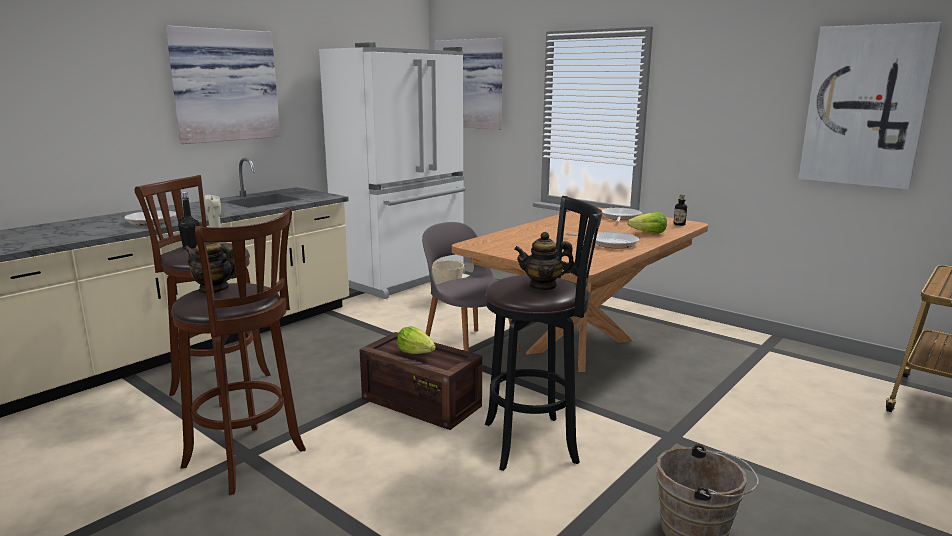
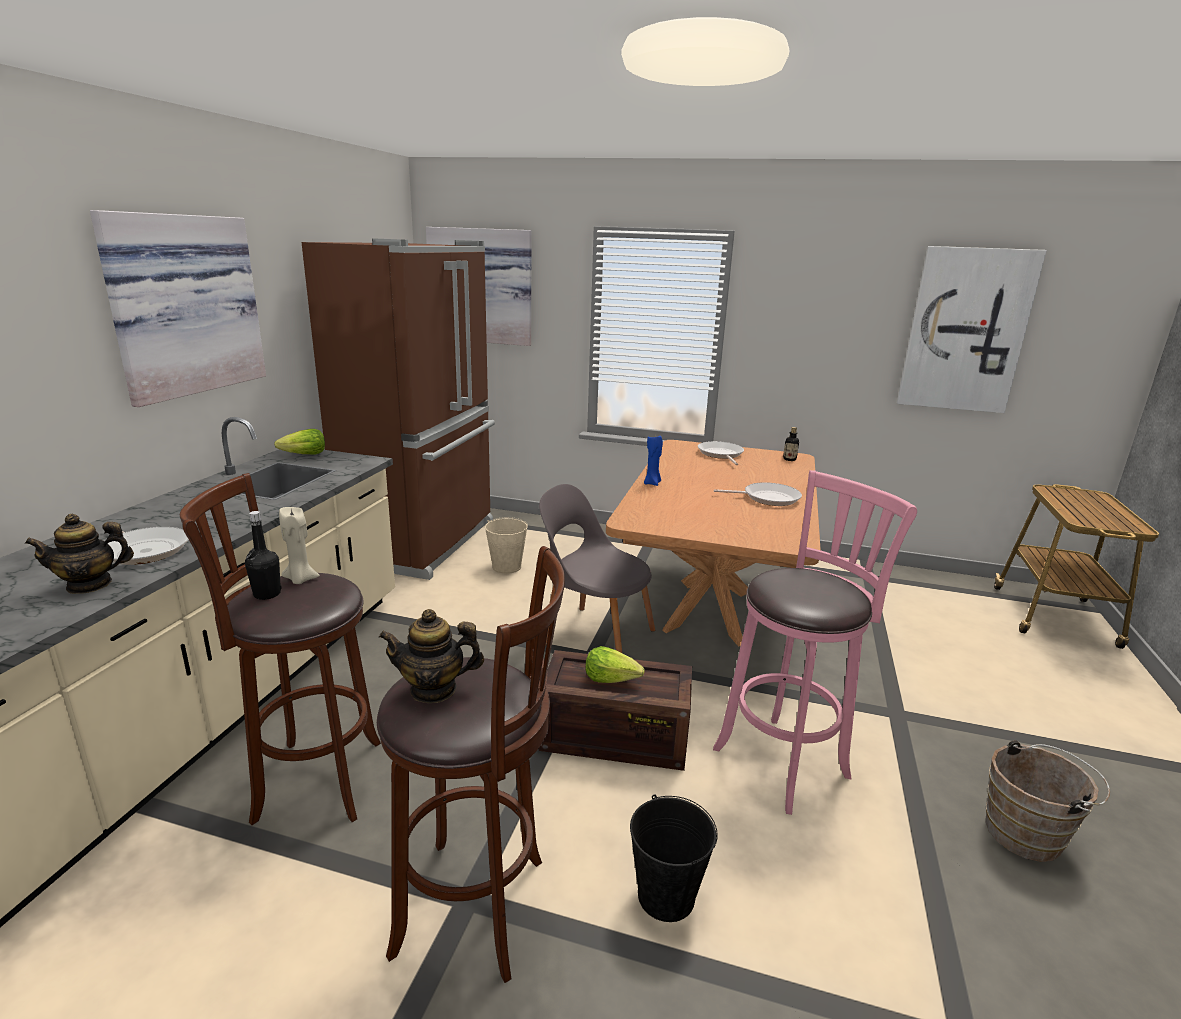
camera: 25 degrees left, 5 degrees up
(364, 486) = (665, 896): none -> black bucket
(403, 278) = (425, 542): white fridge -> brown fridge
(528, 228) = (652, 483): none -> blue candle
(536, 442) = (785, 760): black stool -> pink stool
(543, 286) = (828, 590): teapot -> teapot (89, 584)
(648, 233) = (781, 477): lettuce -> lettuce (304, 455)

